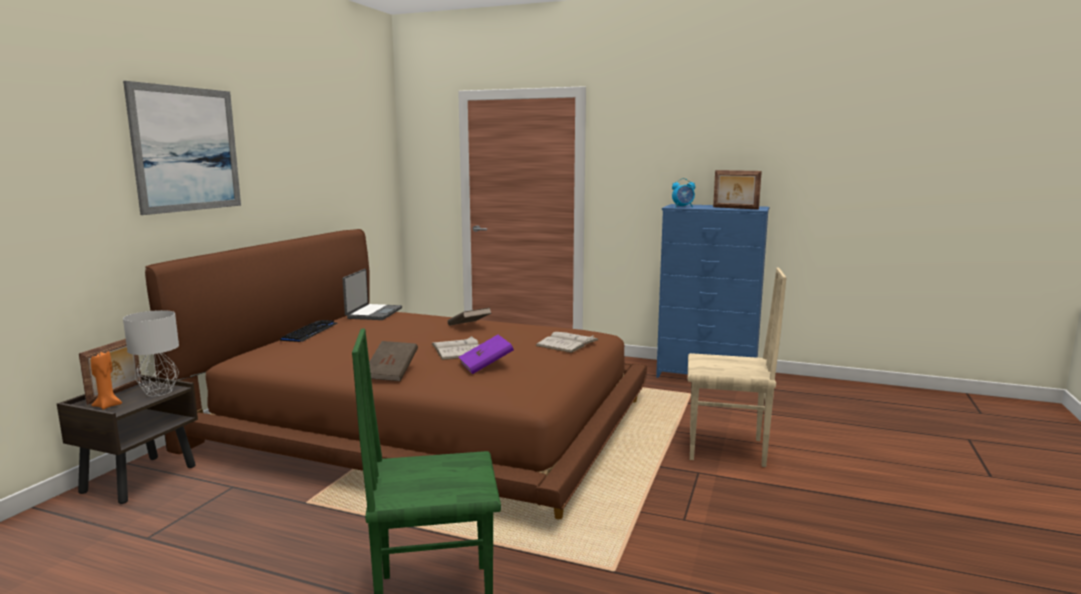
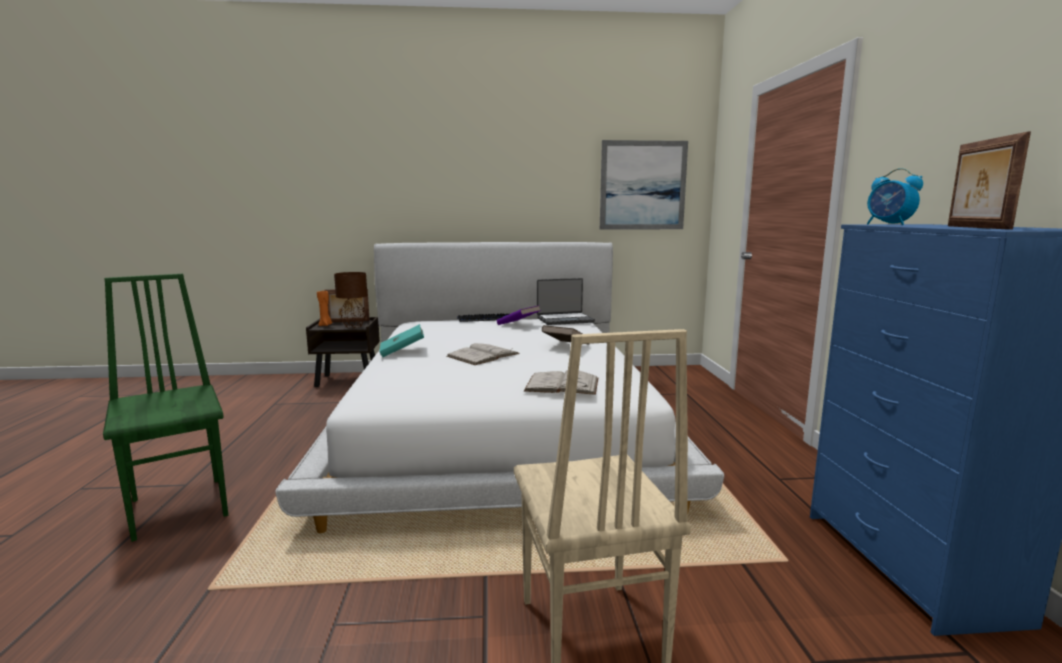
camera: 65 degrees right, 0 degrees up
(159, 392) = (353, 326): grey table lamp -> brown table lamp
(186, 149) = (435, 164): picture -> picture (643, 185)
(392, 373) = (402, 352): brown book -> turquoise book
(427, 421) = (500, 424): brown bed -> white bed
(486, 366) = (440, 370): purple book -> purple book (518, 325)

